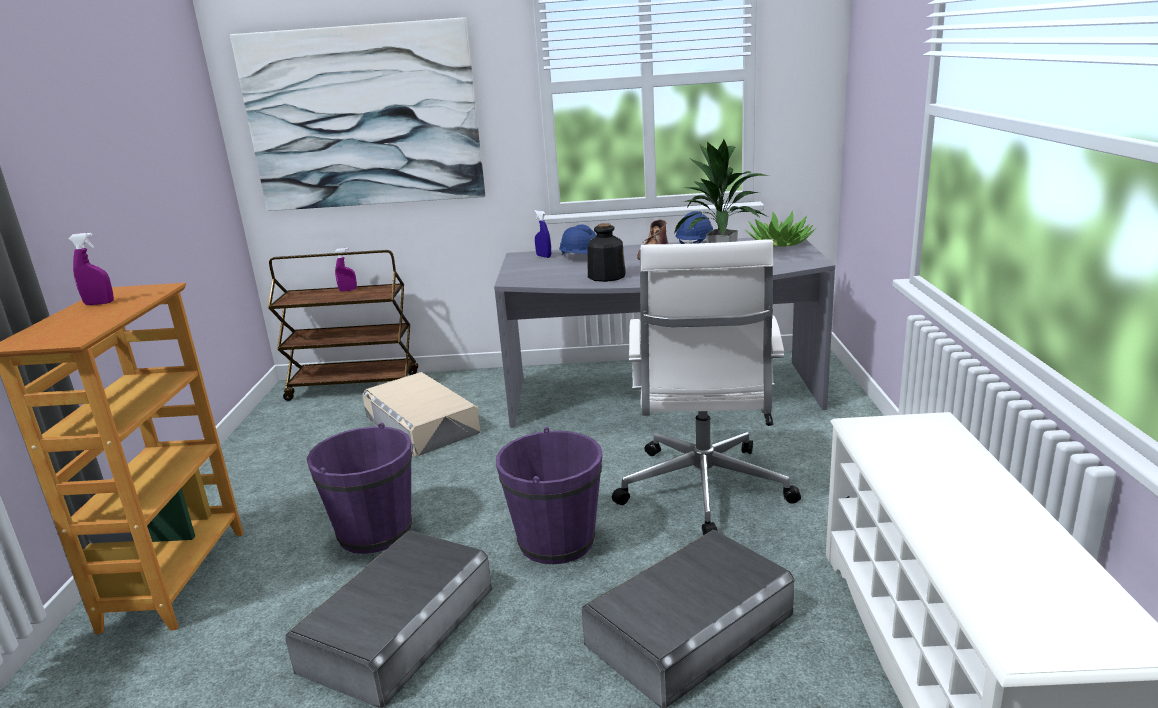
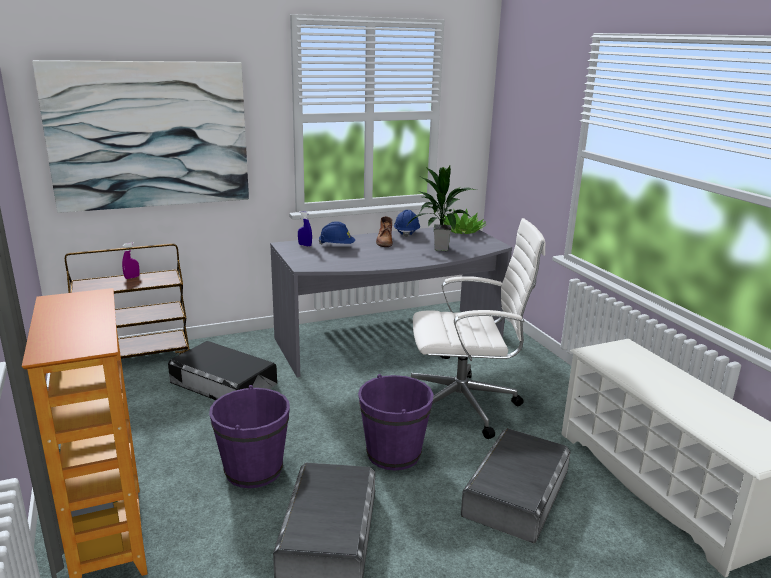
camera: 25 degrees left, 0 degrees up
(99, 303) = (62, 312): purple spray bottle -> none
(422, 425) = (224, 383): beige storage box -> black storage box
(606, 276) = (370, 260): bottle -> none
(703, 491) = (464, 405): white office chair -> white office chair turned 75 degrees counterclockwise

